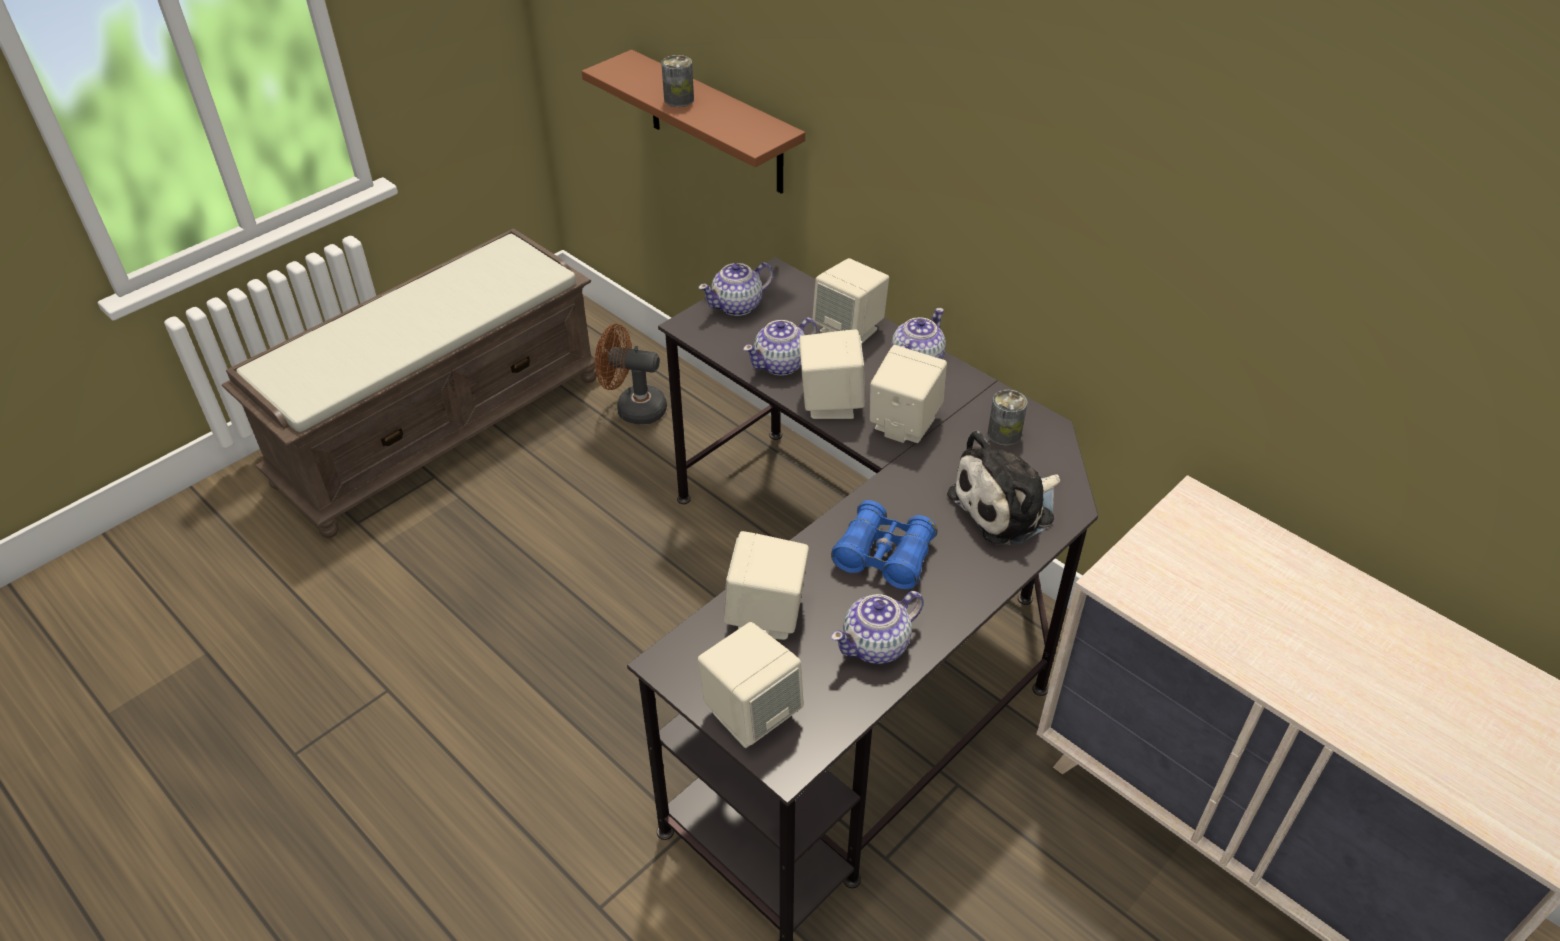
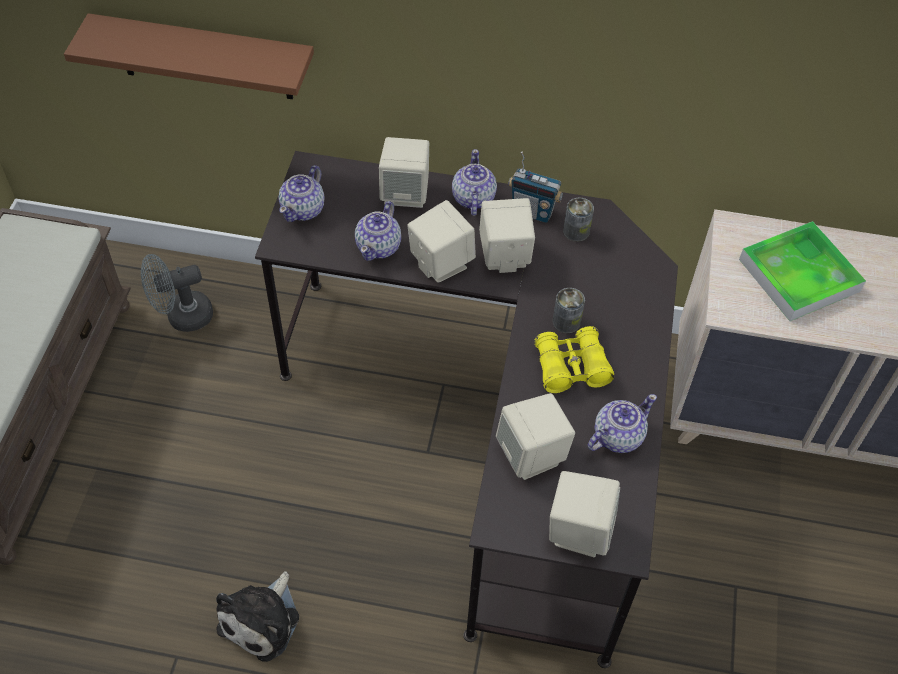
camera: 35 degrees left, 10 degrees up
(633, 408) = (182, 317): brown fan -> grey fan
(679, 99) = (181, 53): can -> can (566, 322)
(877, 645) = (617, 436): teapot -> teapot turned 150 degrees counterclockwise
(884, 556) = (571, 367): blue binoculars -> yellow binoculars
(970, 397) = (532, 212): none -> radio
(1007, 506) = (619, 288): plush toy -> plush toy (262, 619)
(1243, 585) = (799, 275): none -> tray

